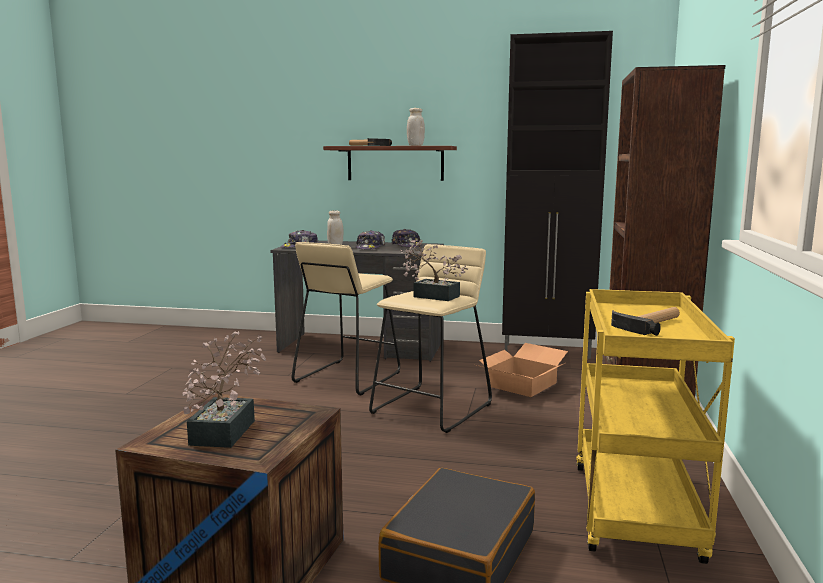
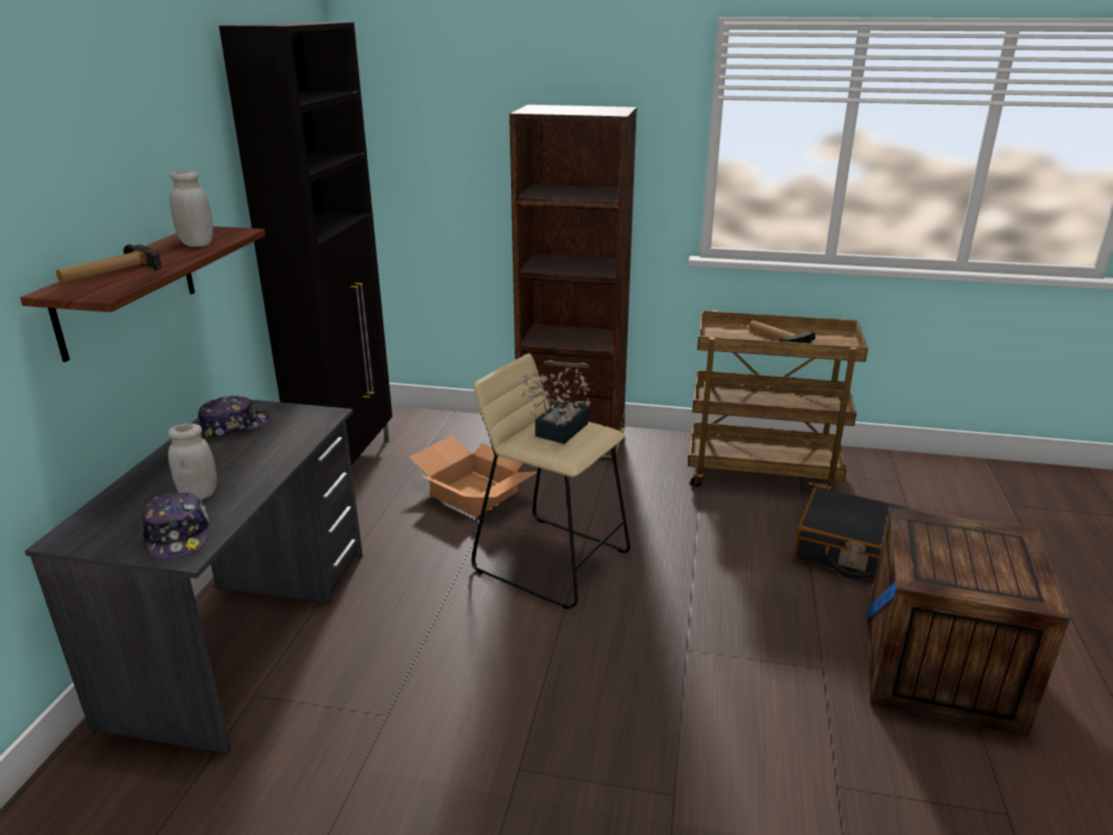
camera: 90 degrees left, 15 degrees up
(227, 429) = (979, 561): potted plant -> none
(347, 377) = (415, 640): beige stool -> none
(370, 247) = (241, 457): cap -> none
(637, 514) = (762, 473): yellow cart -> brown cart

